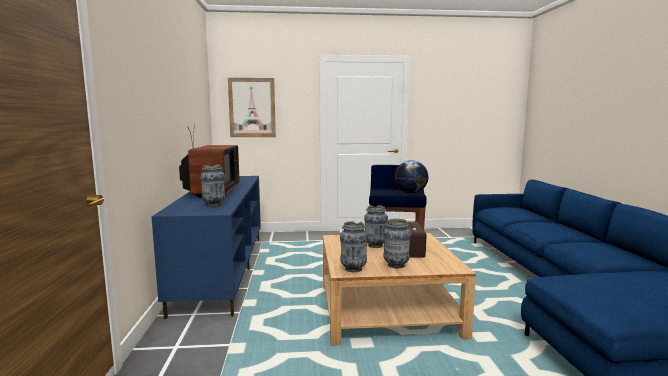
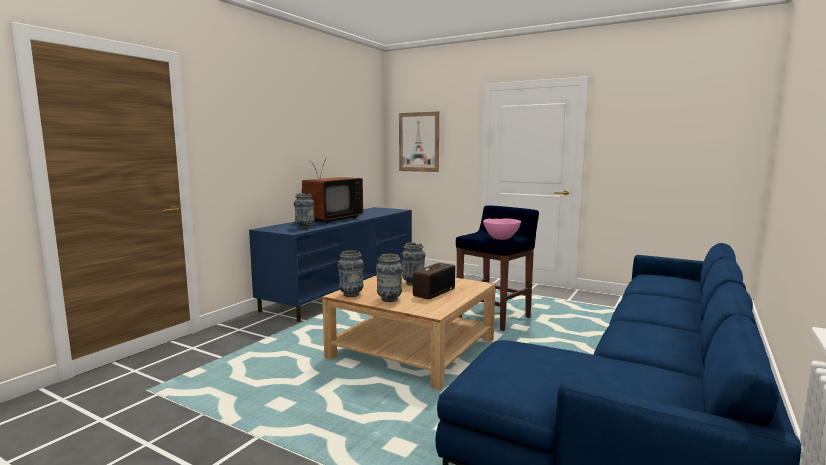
camera: 35 degrees right, 0 degrees up
(411, 193) = (501, 239): globe -> pink bowl

